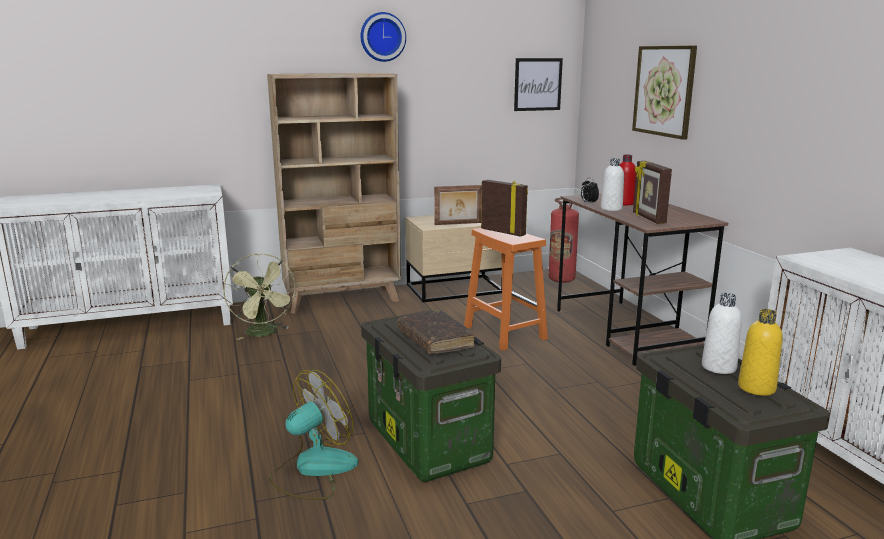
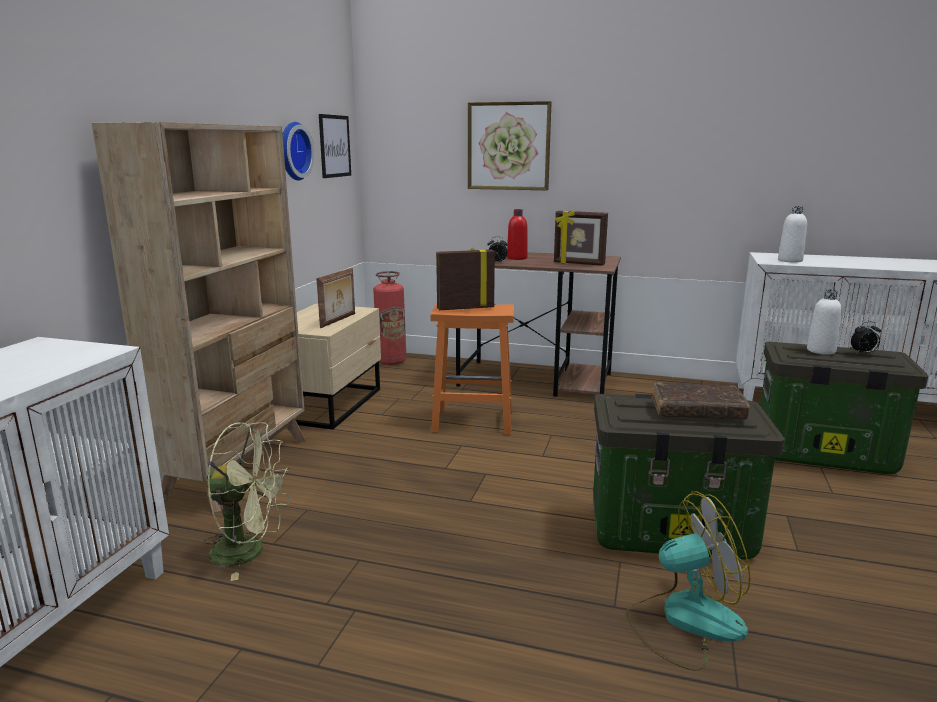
camera: 55 degrees left, 0 degrees up
(313, 469) = (684, 621): fan -> fan turned 90 degrees clockwise
(382, 37) = (211, 73): wall clock -> wall clock (292, 151)
(611, 209) = (529, 263): white bottle -> white bottle (790, 260)
(756, 388) = (863, 353): yellow bottle -> alarm clock

